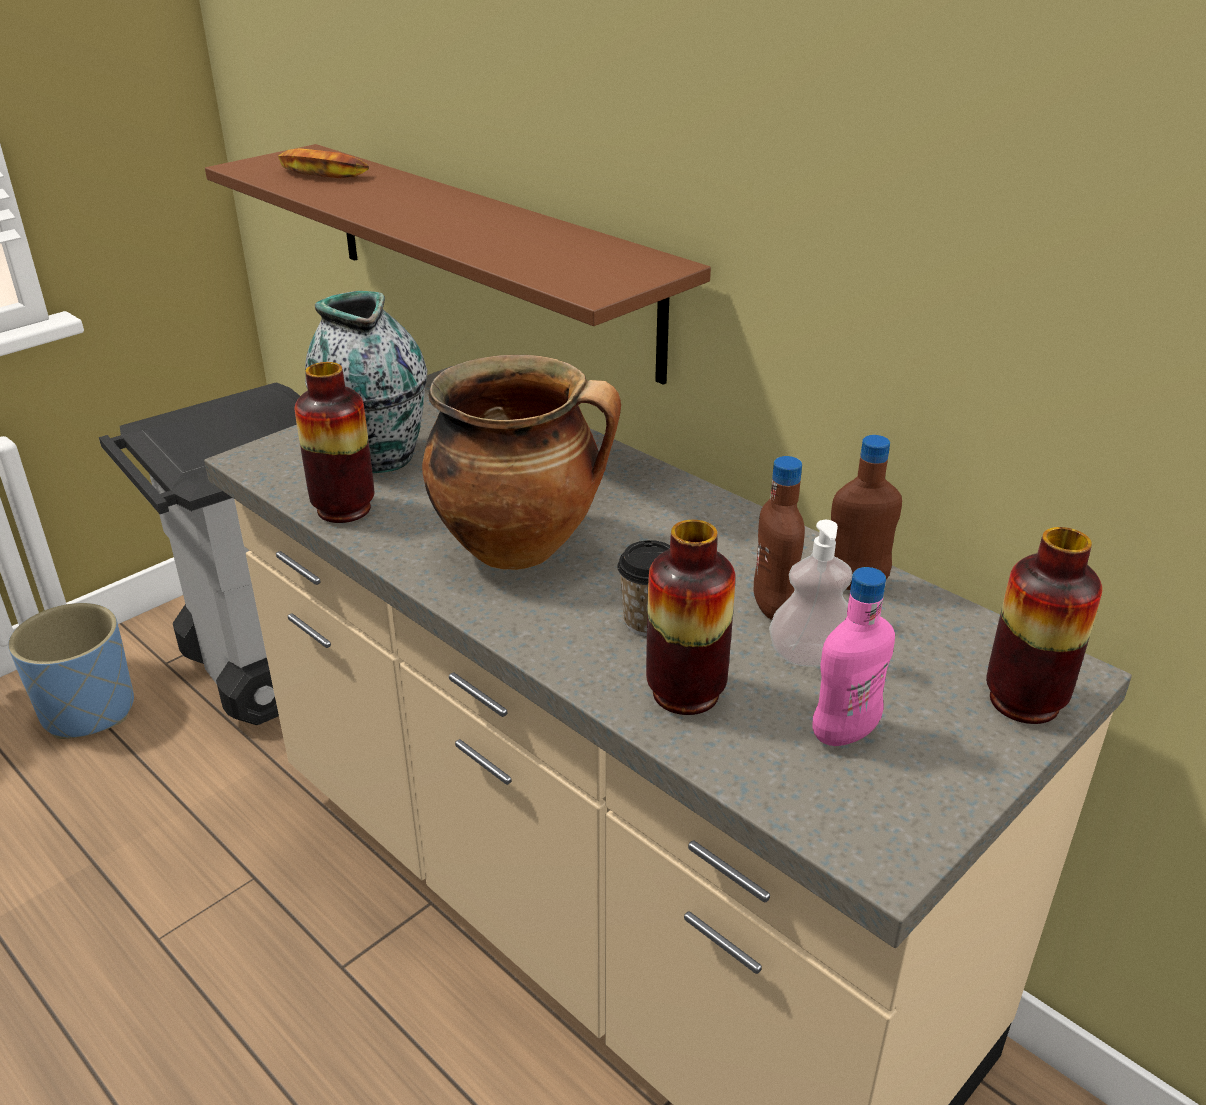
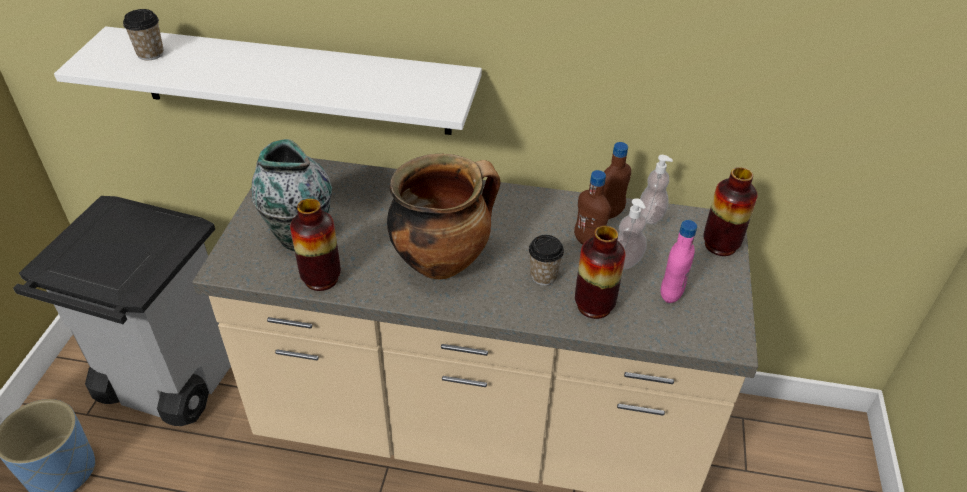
camera: 35 degrees left, 10 degrees up
(321, 171) = (150, 54): banana -> cup
(487, 255) = (293, 81): brown shelf -> white shelf
(927, 612) = (650, 216): none -> soap dispenser

